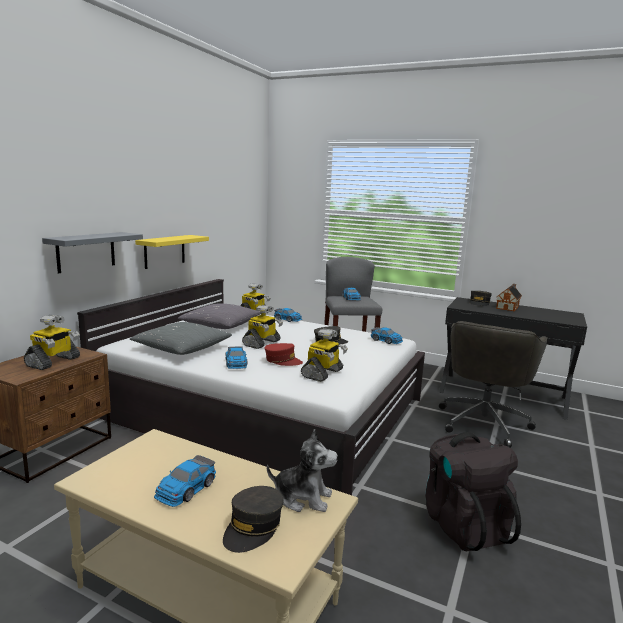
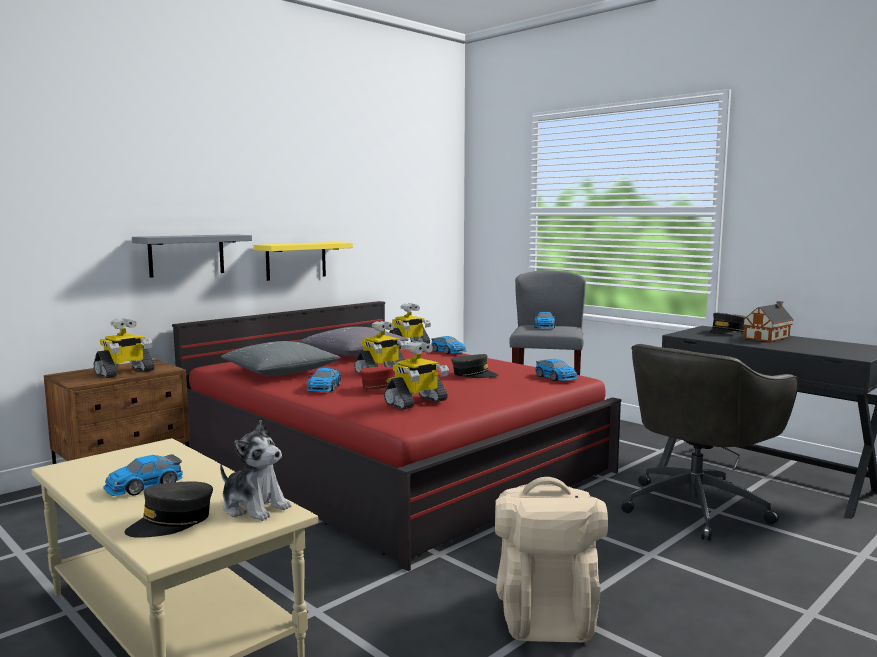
camera: 20 degrees right, 5 degrees down
(264, 408) = (389, 461): white bed -> red bed
(463, 524) = (546, 613): black backpack -> beige backpack

